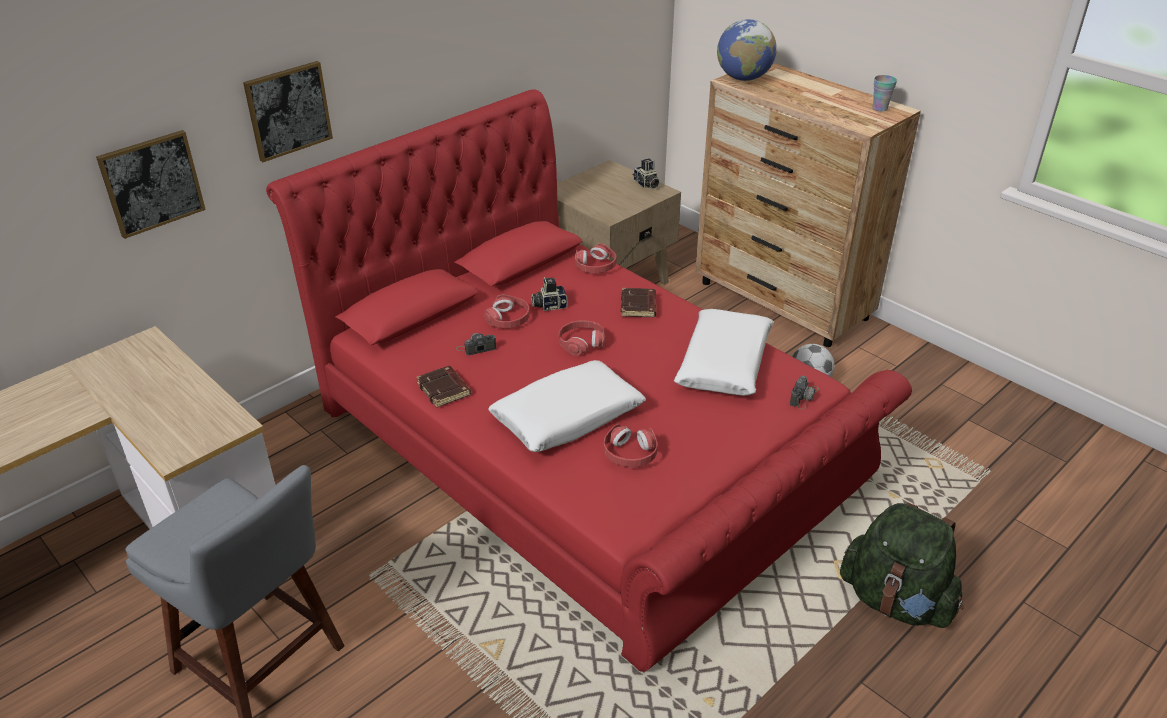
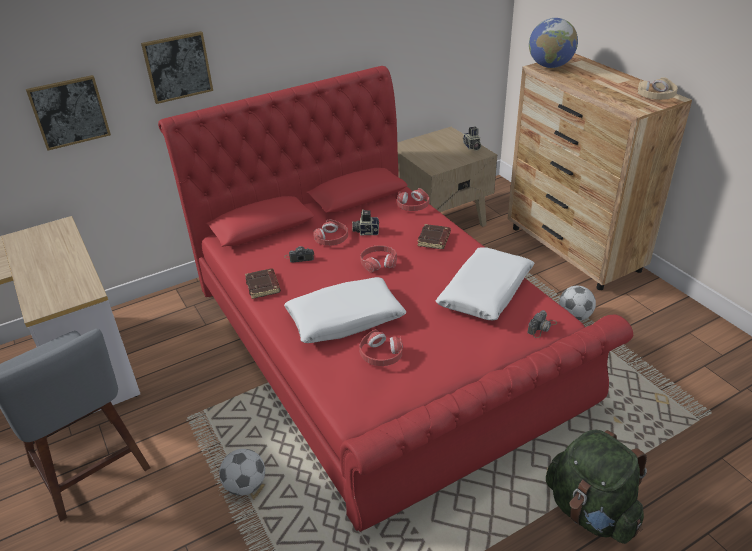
camera: 15 degrees right, 0 degrees up
(479, 645) = (245, 485): none -> football
(880, 108) = (656, 96): cup -> beige headphones

